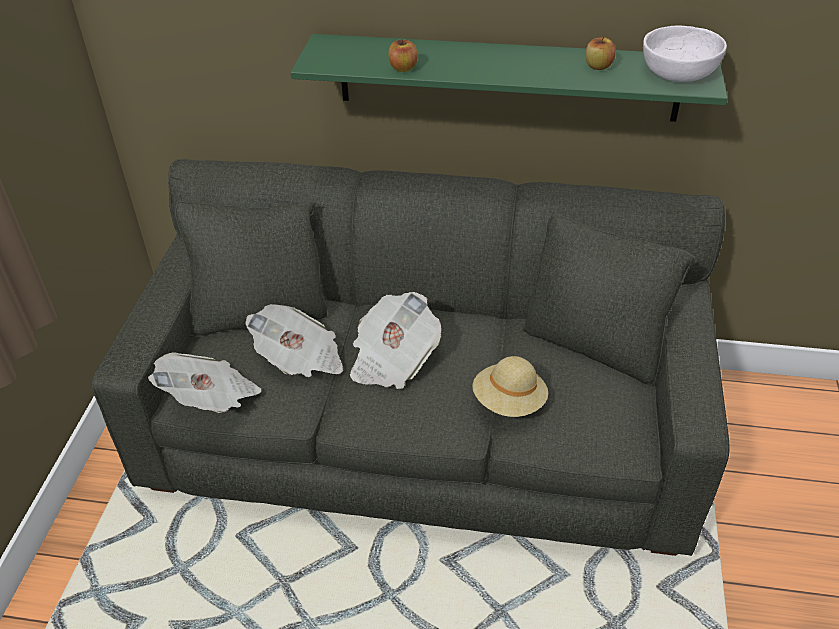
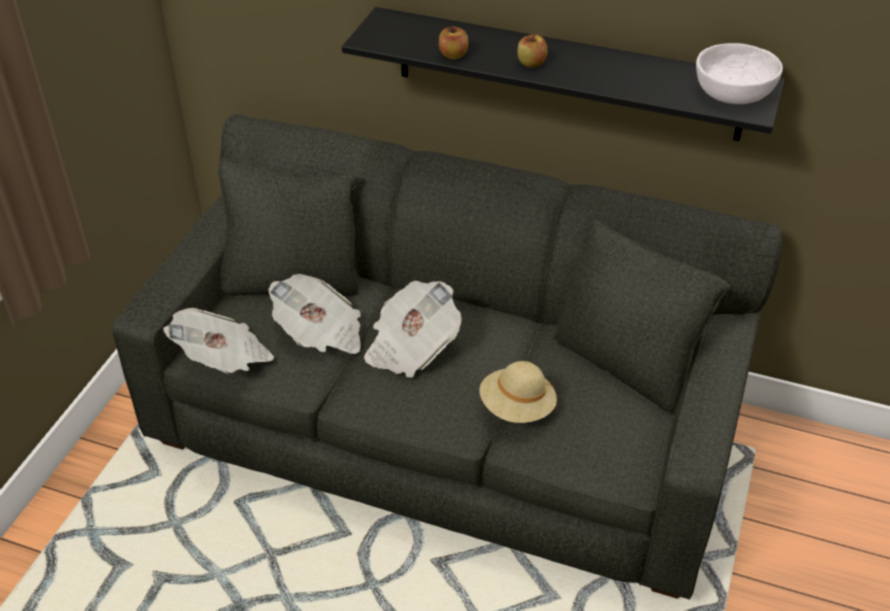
camera: 10 degrees right, 0 degrees up
(507, 77) = (567, 74): green shelf -> black shelf
(598, 66) = (652, 76): apple -> apple (531, 63)

